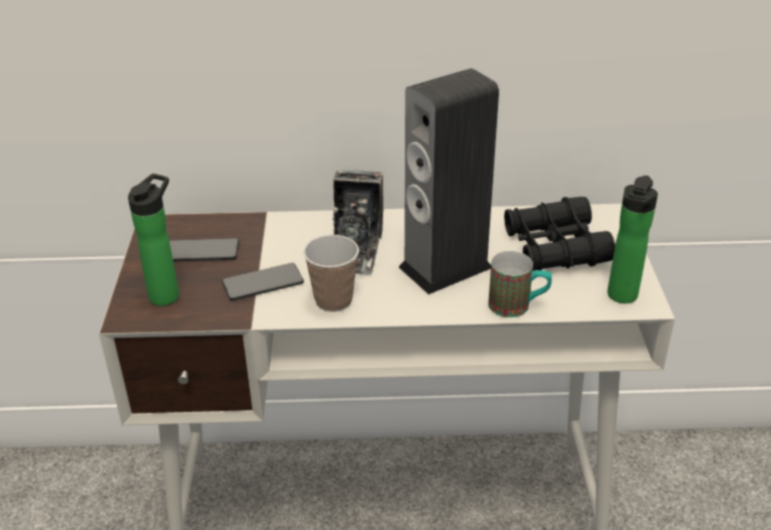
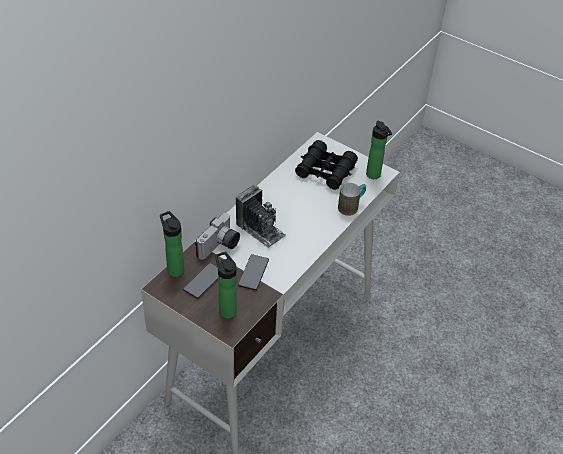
camera: 55 degrees left, 10 degrees up
(199, 220) = (174, 269): none -> bottle
(279, 234) = (220, 247): none -> camera
(333, 300) = (291, 257): cup -> none
(445, 267) = (304, 210): speaker -> none

